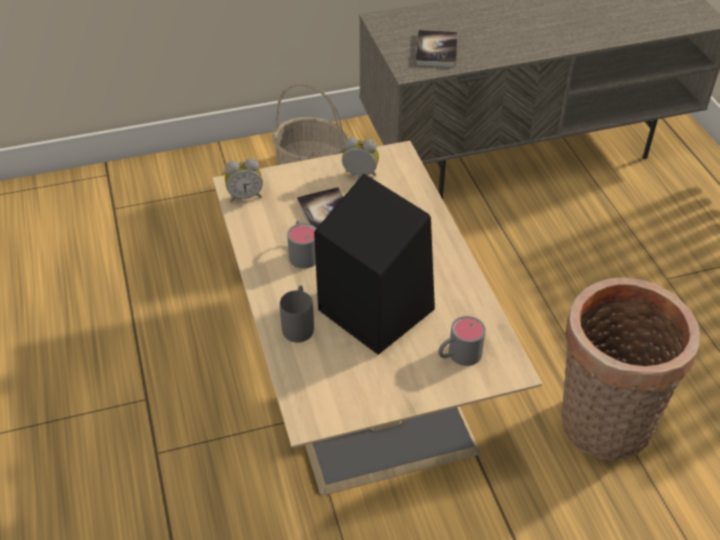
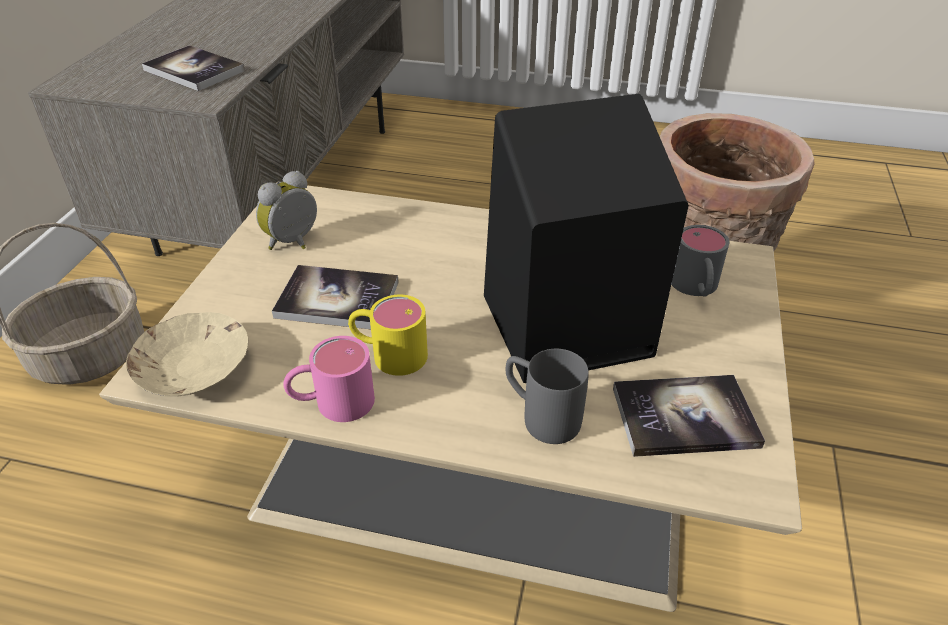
camera: 60 degrees left, 5 degrees down
(245, 196) = (194, 370): alarm clock -> beige bowl
(257, 249) = (332, 403): none -> pink mug
(302, 252) = (388, 353): grey mug -> yellow mug
(338, 380) = (684, 417): none -> book

